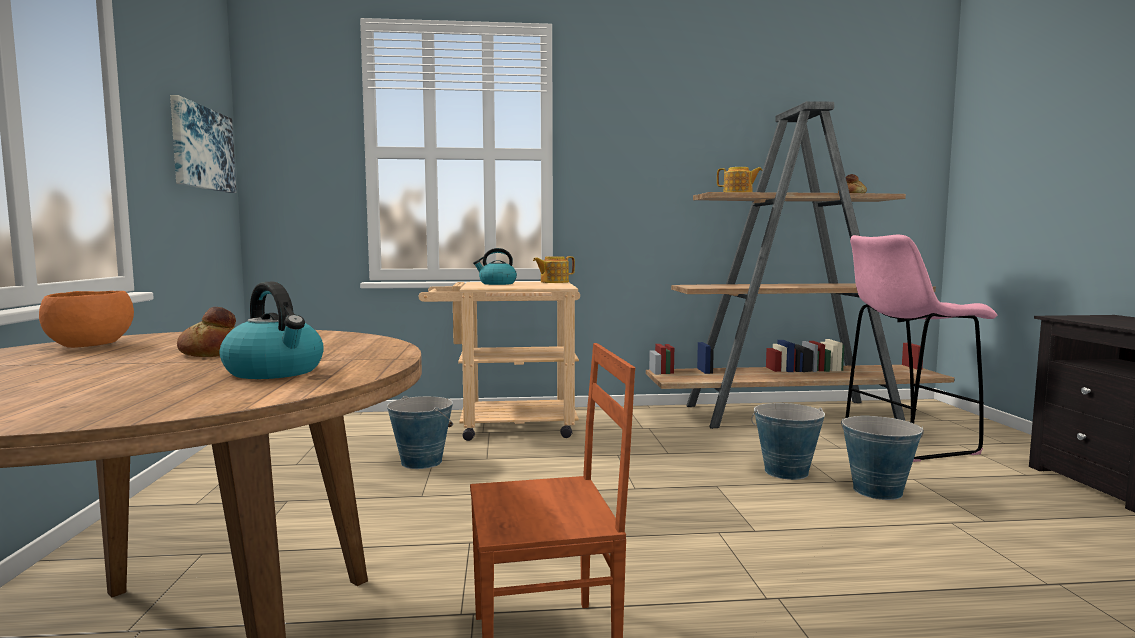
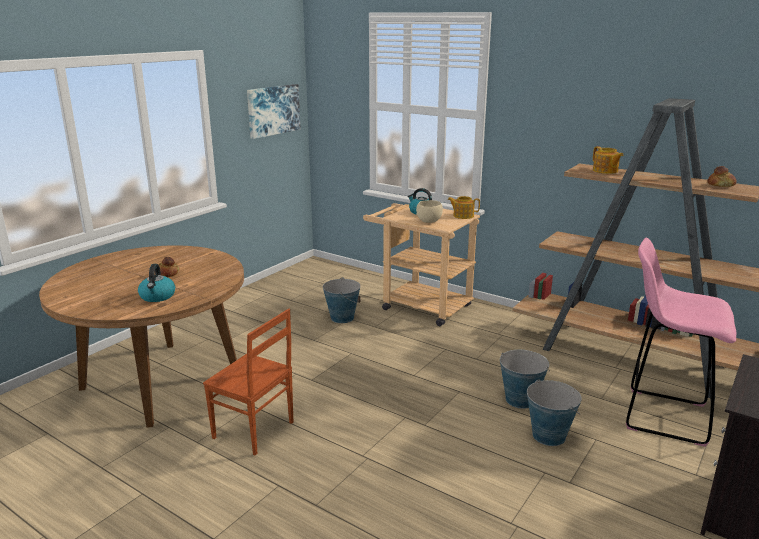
camera: 40 degrees right, 15 degrees up
(89, 346) = (149, 255): orange bowl -> none
(530, 285) = (429, 221): none -> beige bowl

